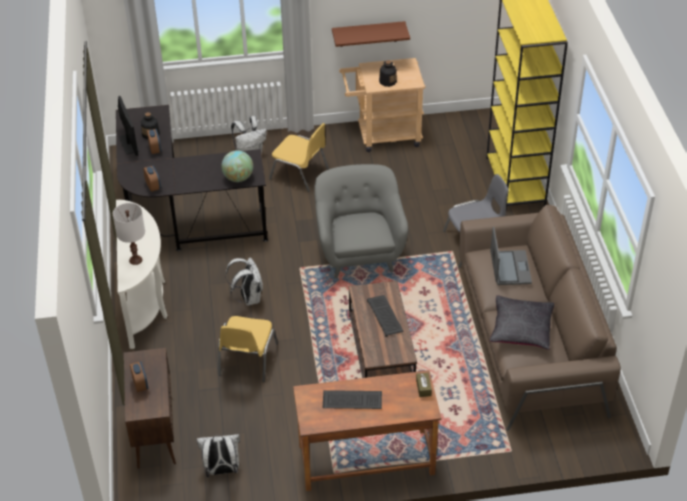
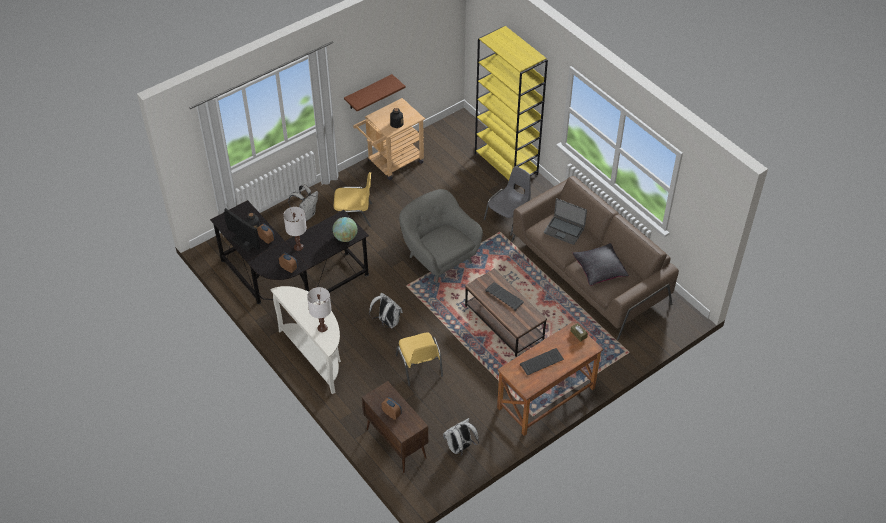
camera: 30 degrees left, 5 degrees up
(181, 169) = (298, 247): none -> white table lamp
(509, 268) = (564, 230): laptop -> laptop turned 150 degrees clockwise

